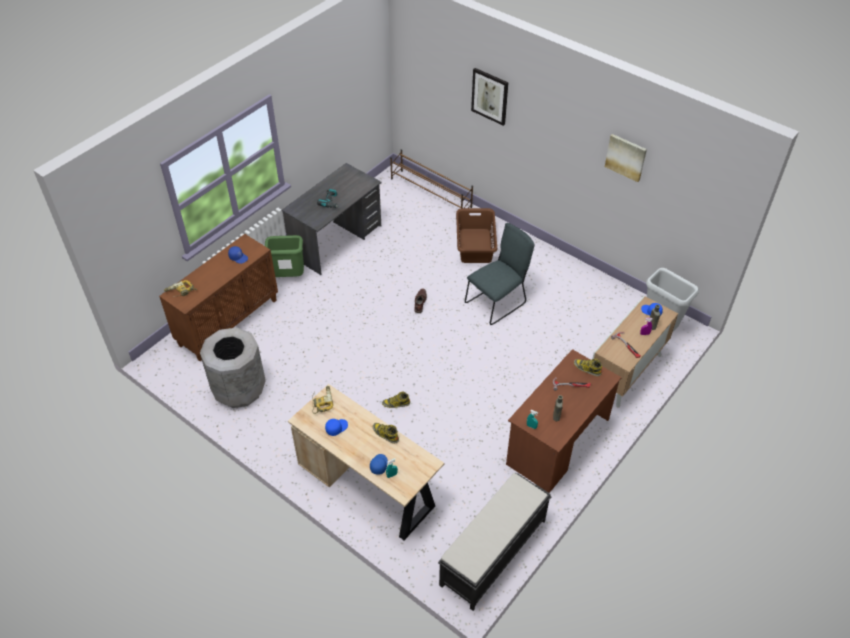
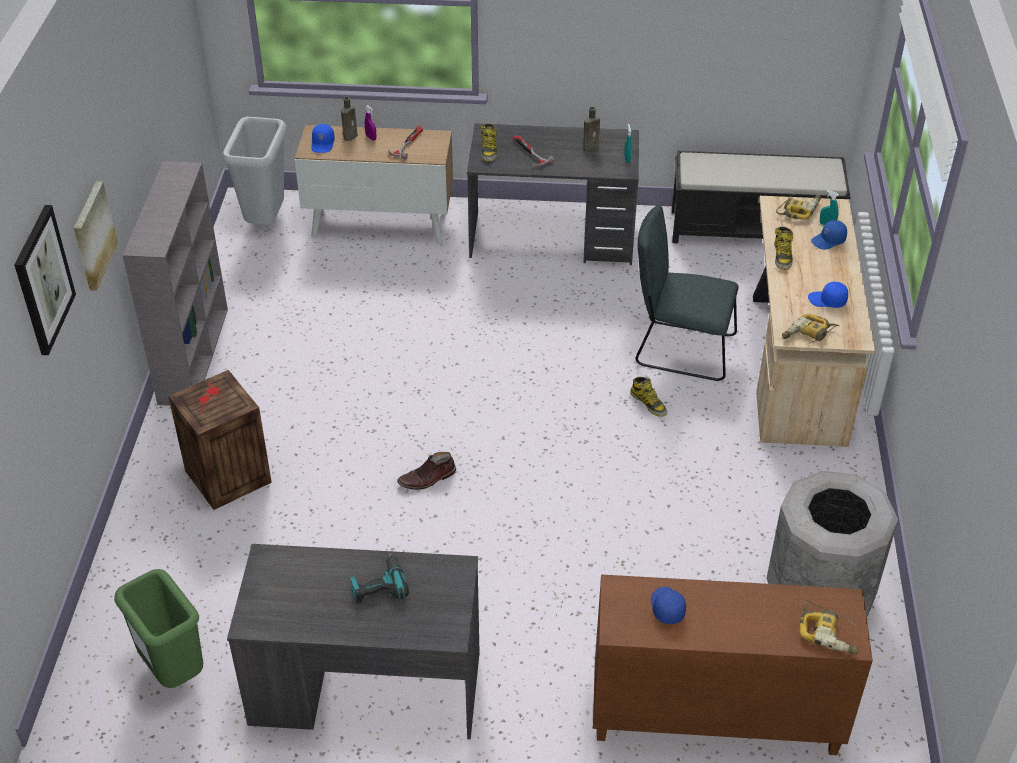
camera: 125 degrees left, 5 degrees down
(289, 277) = (525, 701): green trash can -> green trash can (172, 671)
(416, 472) = (798, 209): none -> power drill
(431, 193) = (104, 617): brown shoe rack -> none
(475, 245) = (226, 476): brown laundry basket -> crate
(497, 302) = (348, 390): grey chair -> grey chair (680, 349)
(557, 442) = (552, 239): brown desk -> grey desk
(565, 263) = (193, 354): none -> grey bookcase
(626, 157) = (137, 83): picture -> picture (92, 235)

